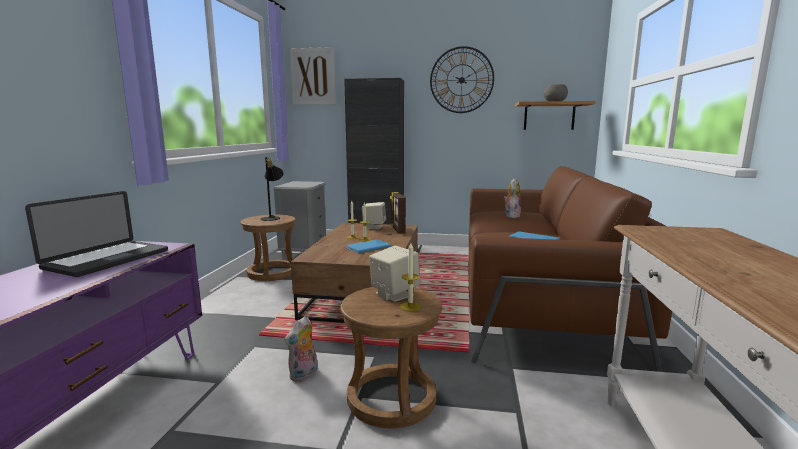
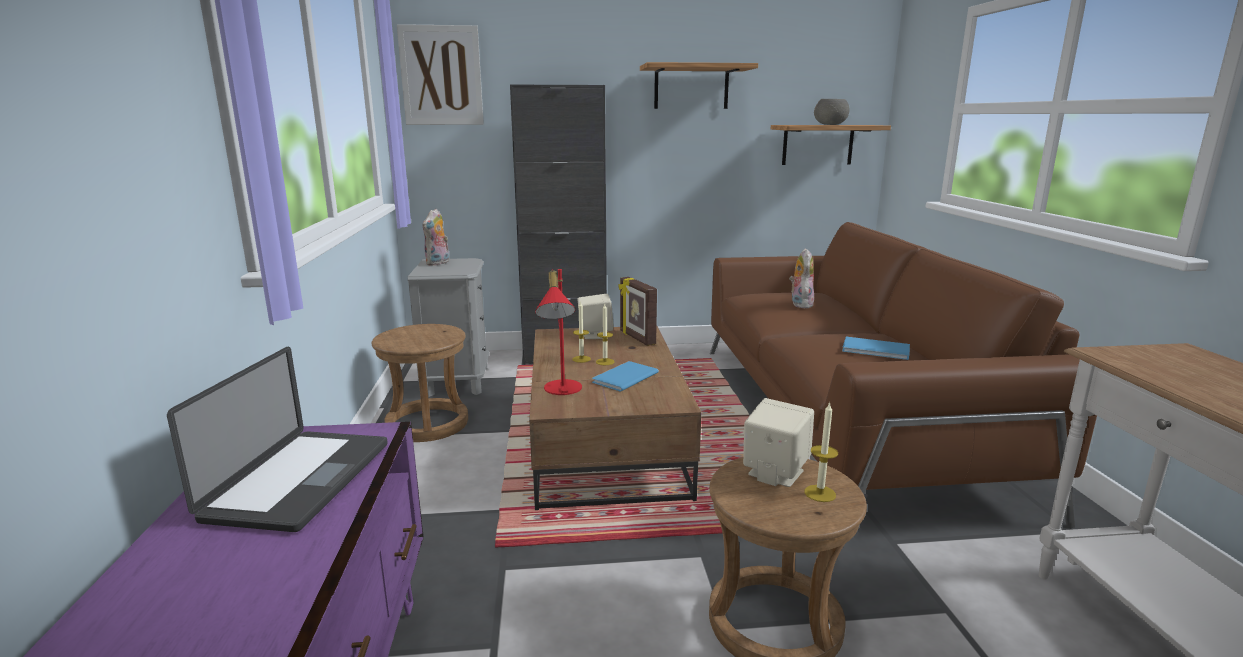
camera: 15 degrees left, 5 degrees up
(272, 218) = (424, 332): black table lamp -> none
(304, 375) = (621, 608): plush toy -> plush toy (438, 263)
(323, 250) = (560, 390): none -> red table lamp
(461, 80) = (691, 87): wall clock -> shelf

